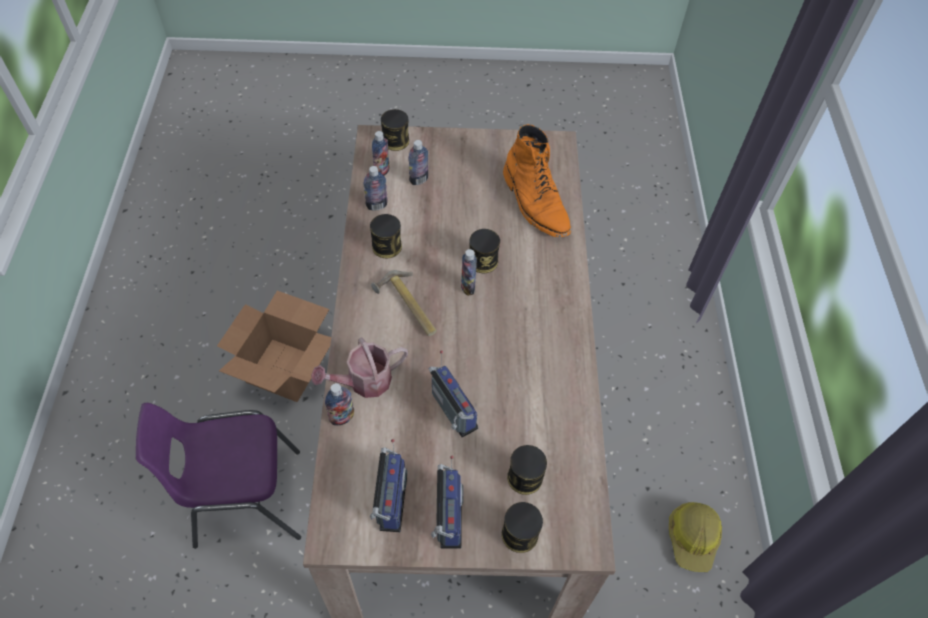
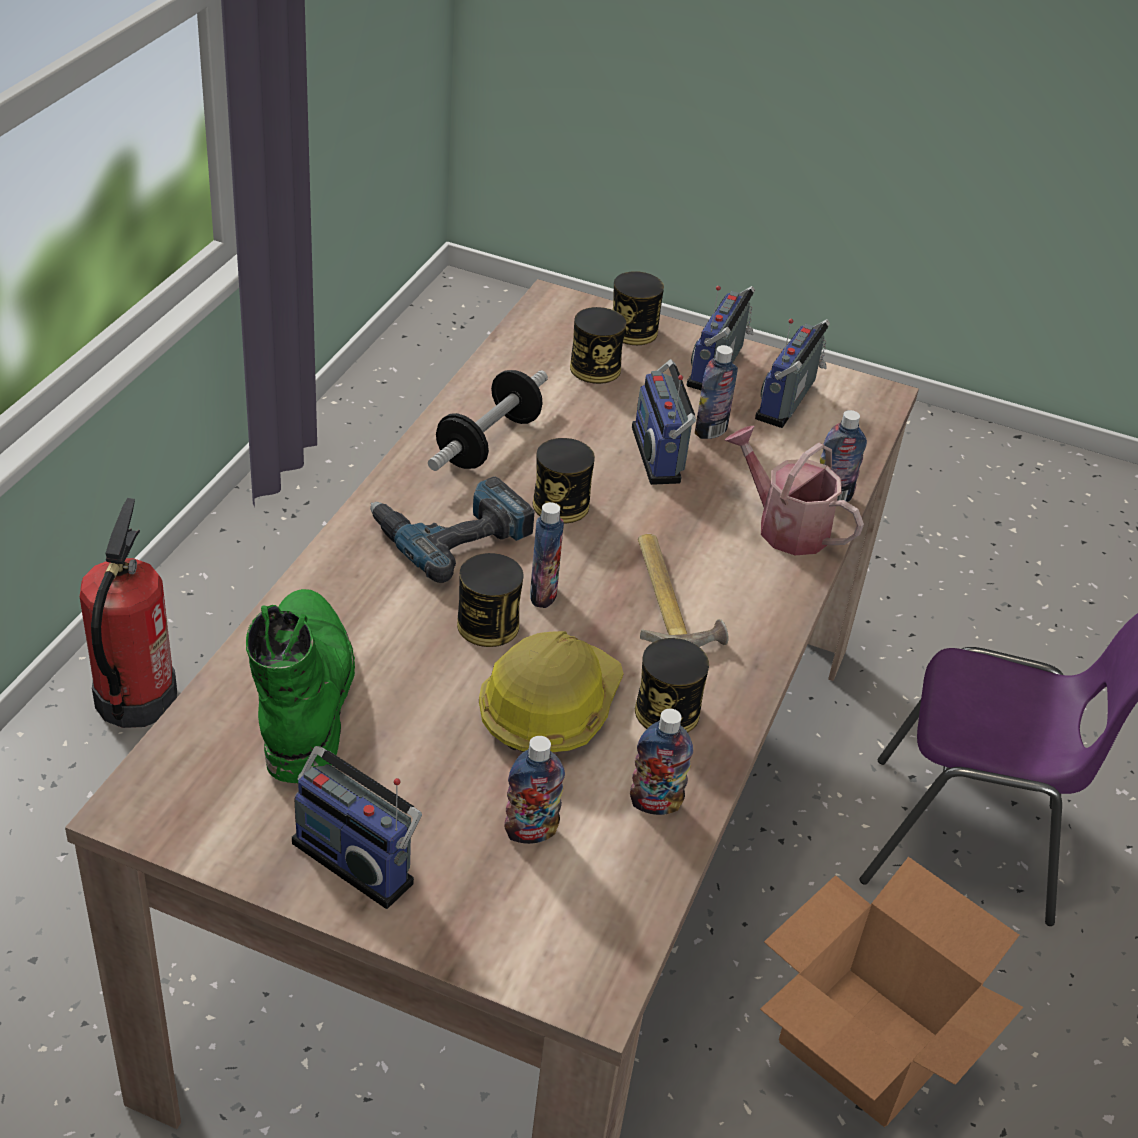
camera: 160 degrees left, 15 degrees down
(364, 382) = (785, 526): watering can -> watering can turned 135 degrees counterclockwise
(382, 171) = (610, 884): bottle -> bottle (710, 431)
(395, 141) = (539, 959): can -> can (561, 505)
(473, 151) = (357, 858): none -> radio
(529, 306) = (452, 533): none -> power drill
(535, 203) = (304, 694): orange boot -> green boot
(549, 379) = (488, 442): none -> dumbbell
(688, 411) = (135, 700): none -> fire extinguisher
(693, 538) = (282, 566): hard hat -> hard hat (549, 708)

